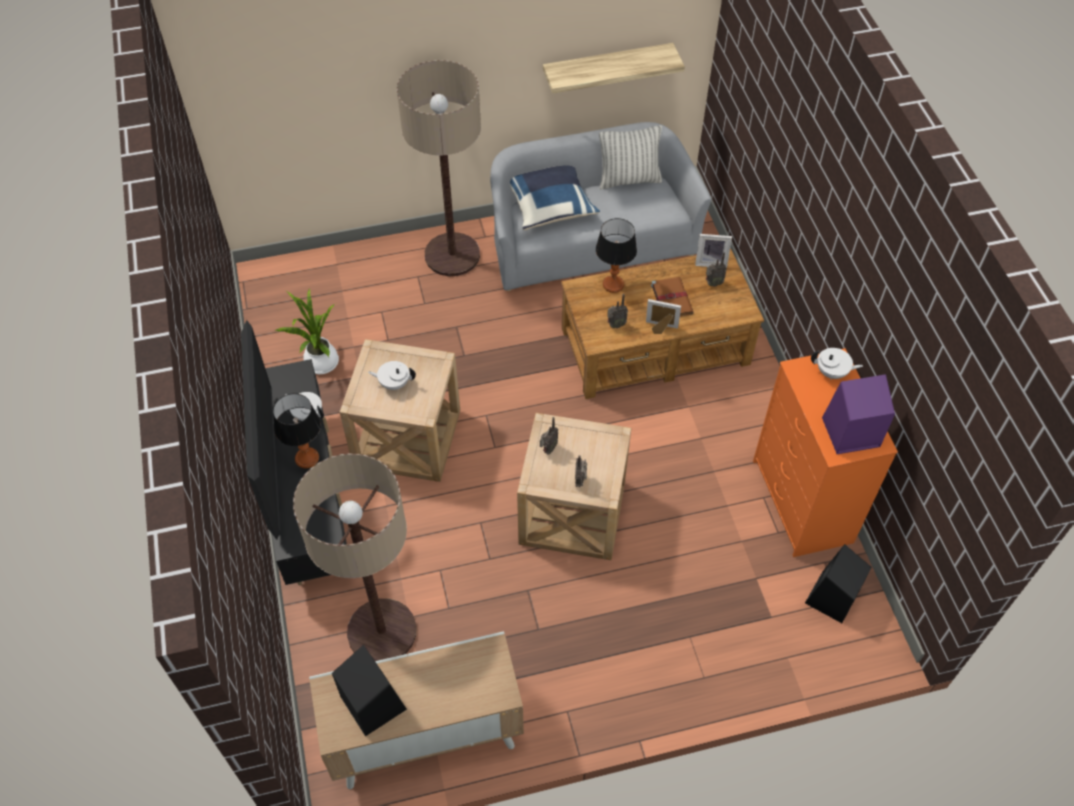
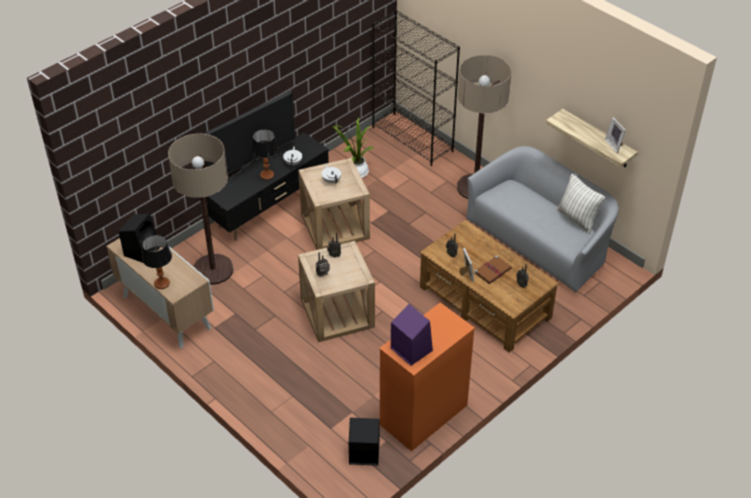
camera: 60 degrees right, 10 degrees down
(309, 272) = (413, 139): none -> black bookcase
(550, 206) = (522, 194): blue pillow -> none
(613, 285) = (481, 242): table lamp -> table lamp (161, 283)
(711, 262) = (539, 277): picture frame -> picture frame (615, 145)
(832, 372) = (450, 327): white teapot -> none

